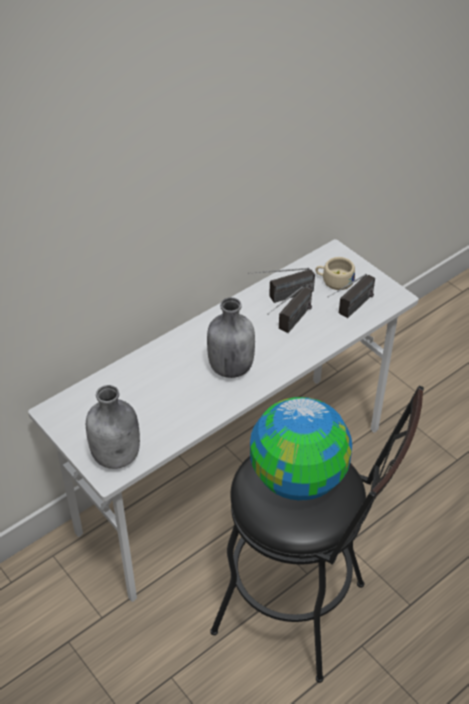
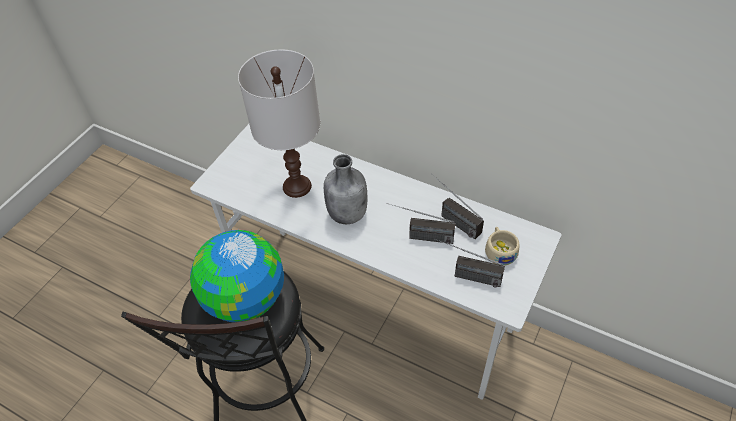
camera: 70 degrees right, 5 degrees up
(117, 455) = (229, 181): grey bottle -> none
(166, 397) = (297, 186): none -> white table lamp

